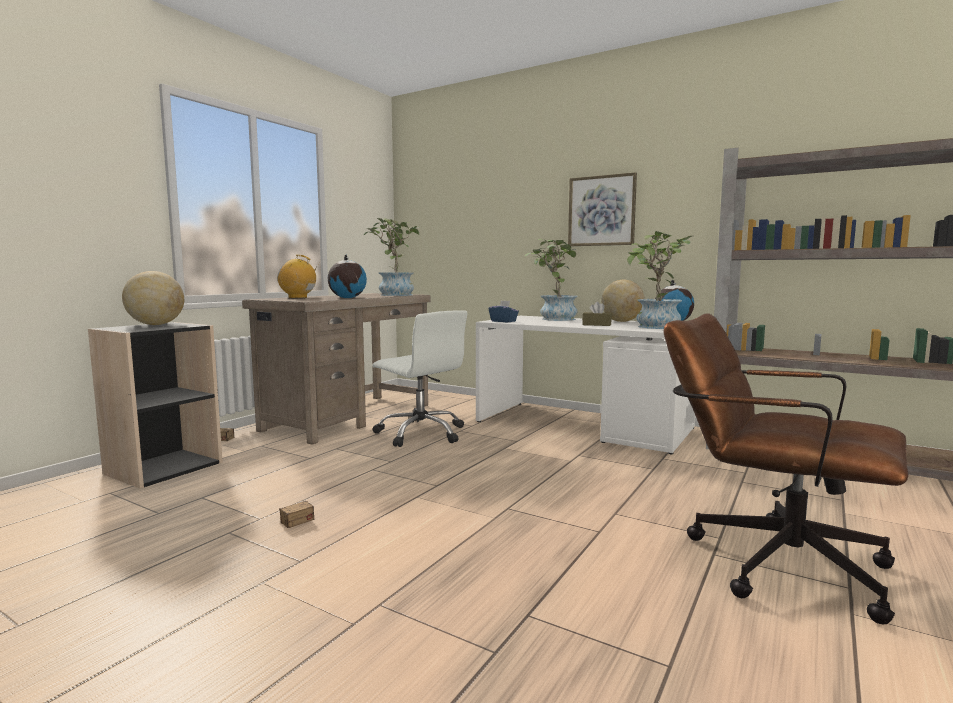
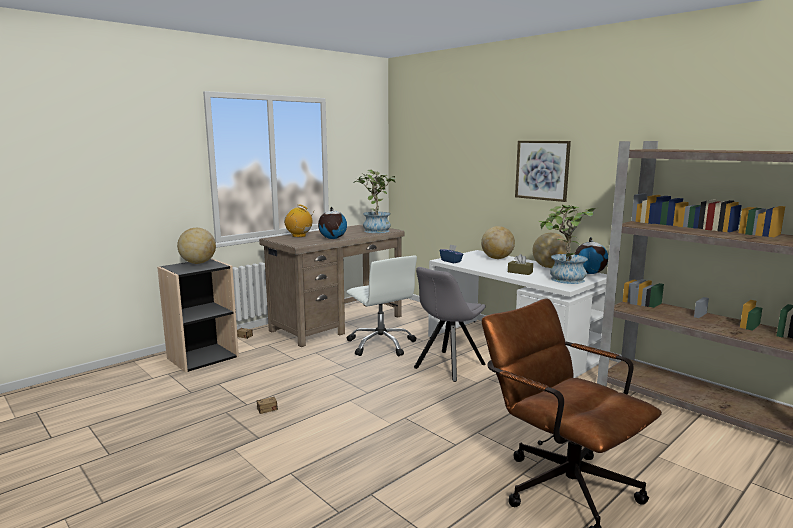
camera: 15 degrees right, 5 degrees up
(522, 447) = (448, 366): none -> grey chair
(553, 318) = (497, 258): potted plant -> globe

